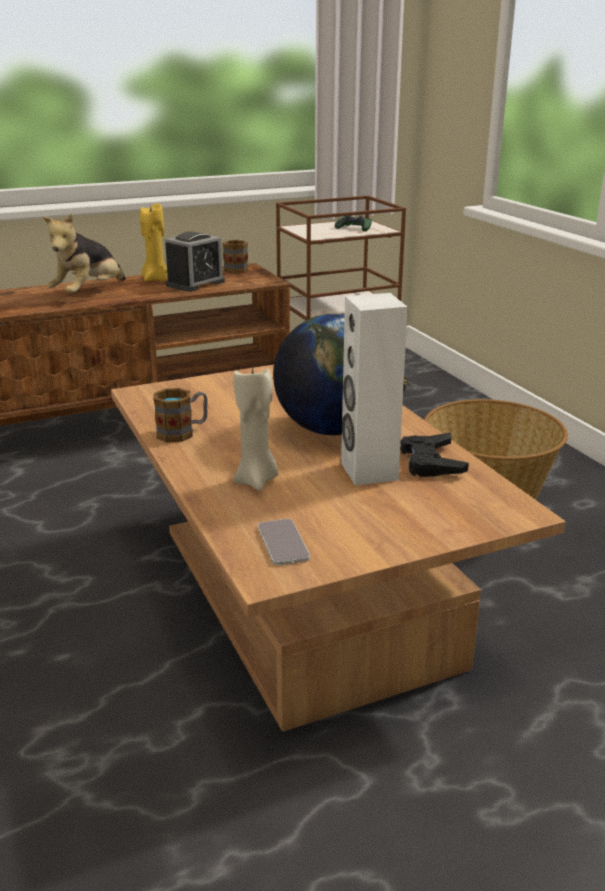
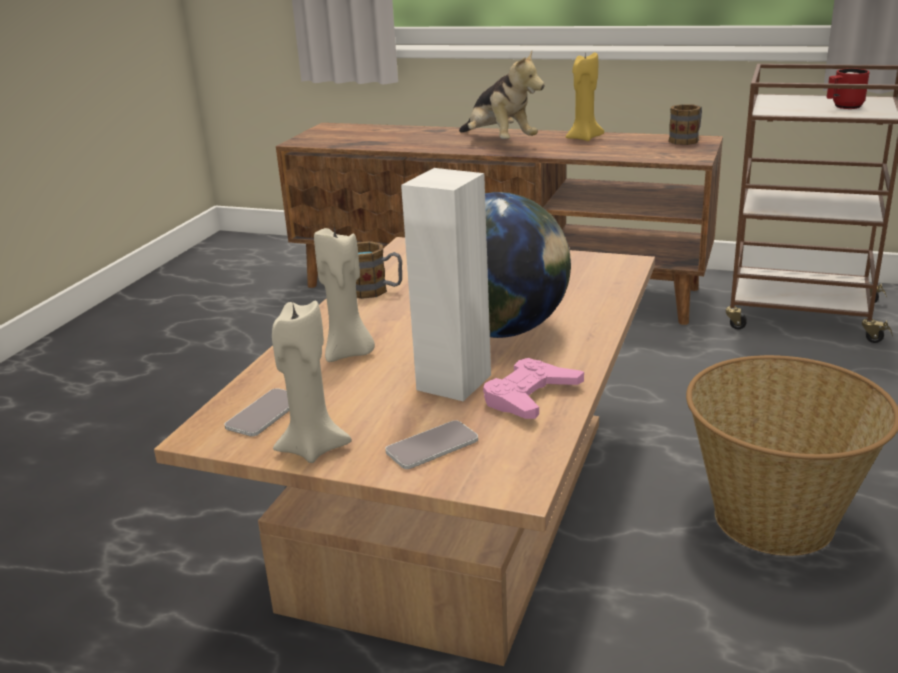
camera: 45 degrees right, 0 degrees up
(89, 293) = (499, 142): plush toy -> plush toy turned 105 degrees counterclockwise
(195, 283) = (612, 148): alarm clock -> none
(354, 228) = (843, 107): green game controller -> red mug
(365, 548) = (313, 448): none -> beige candle
(431, 462) = (530, 397): black game controller -> pink game controller
(435, 513) = (432, 446): none -> phone

